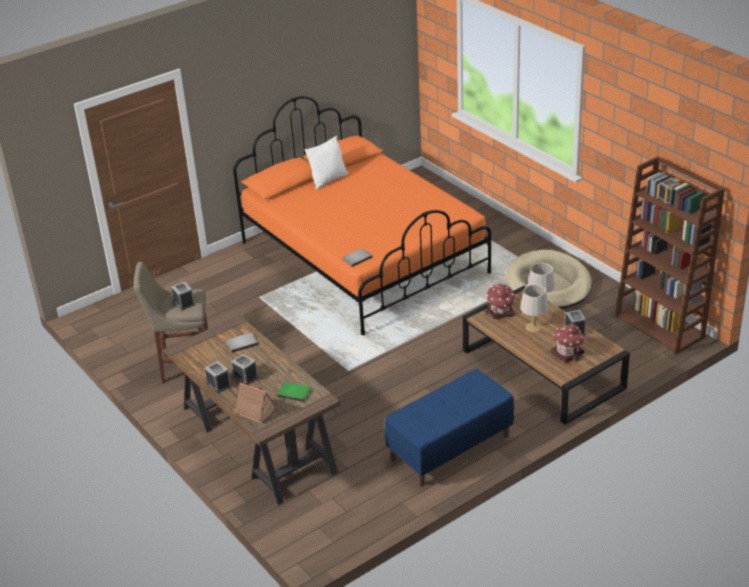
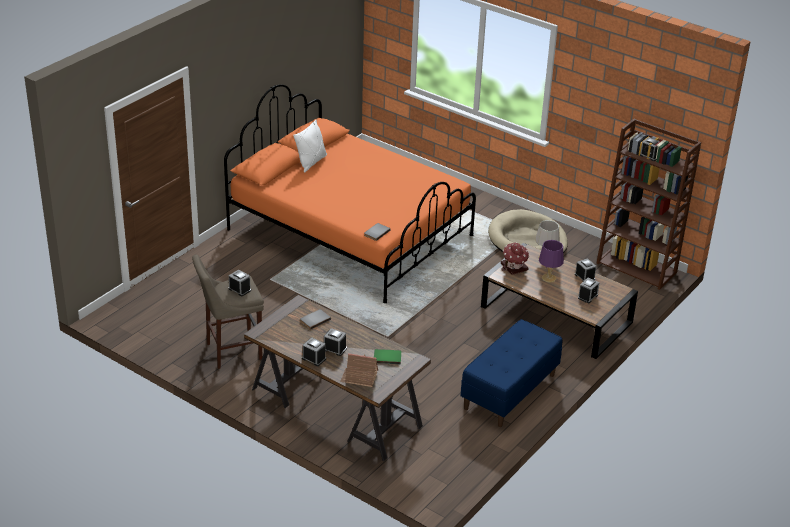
camera: 20 degrees left, 0 degrees up
(534, 327) = (549, 278): grey table lamp -> purple table lamp
(568, 353) = (587, 296): toy house -> alarm clock

